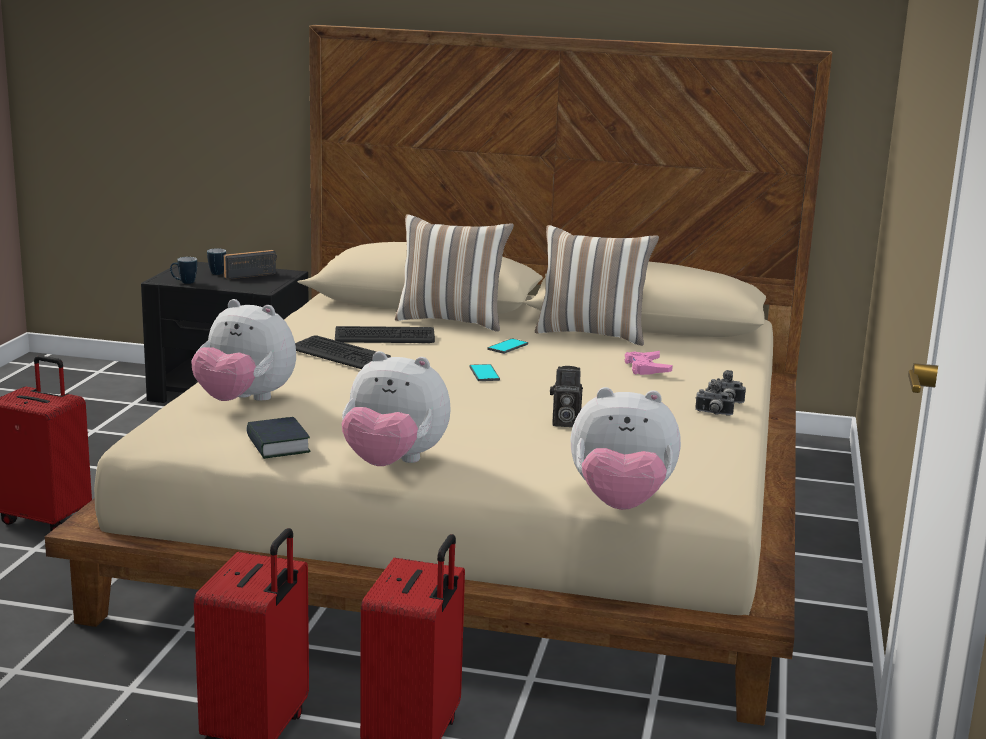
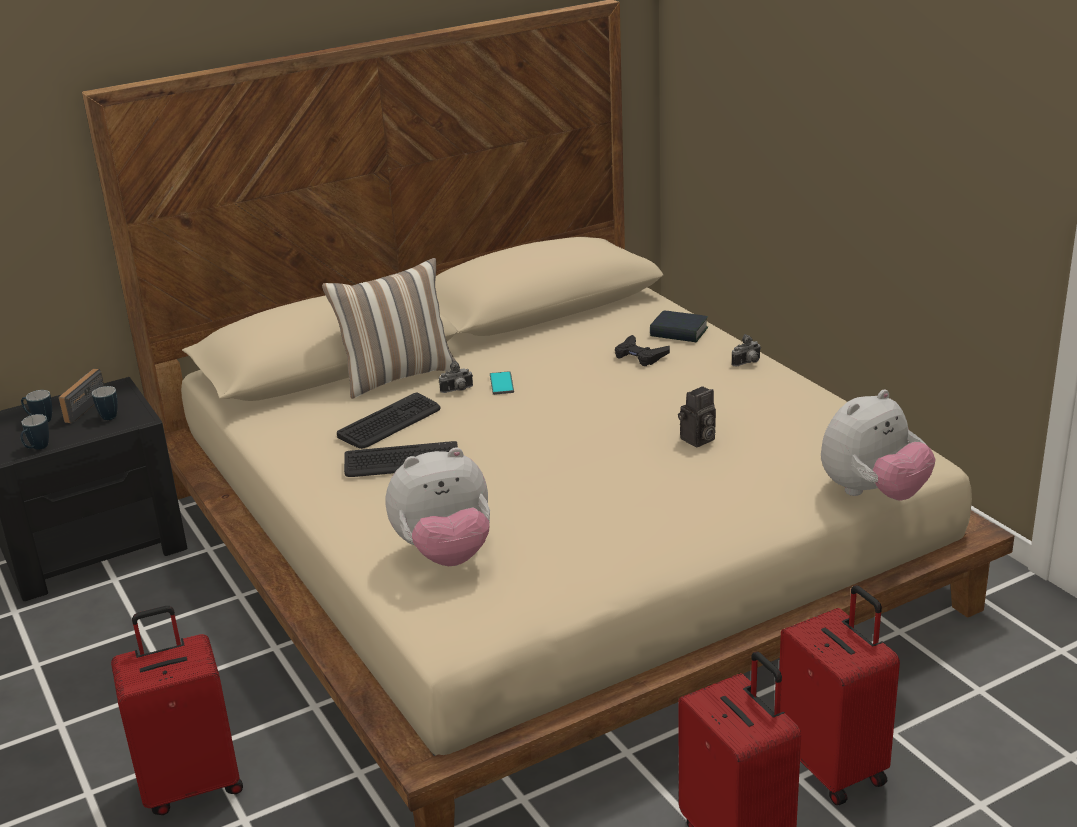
camera: 40 degrees left, 10 degrees up
(254, 282) = (110, 415): none -> mug
(278, 445) = (566, 582): book -> book (679, 332)
(393, 463) = (676, 547): plush toy -> none
(484, 373) = (550, 421): phone -> none
(592, 334) = (530, 338): pillow -> none
(646, 368) = (640, 356): pink game controller -> black game controller
(713, 414) = (763, 378): camera -> camera (457, 390)

